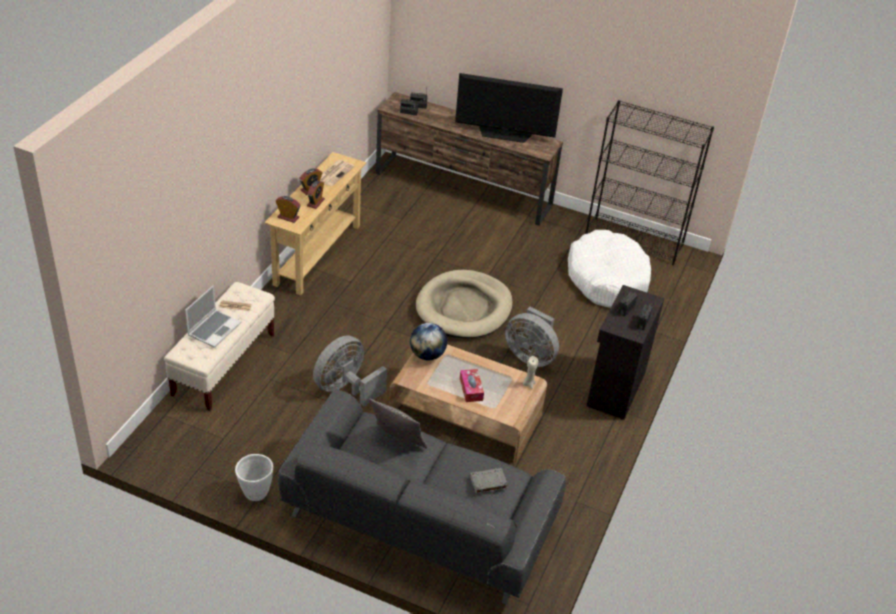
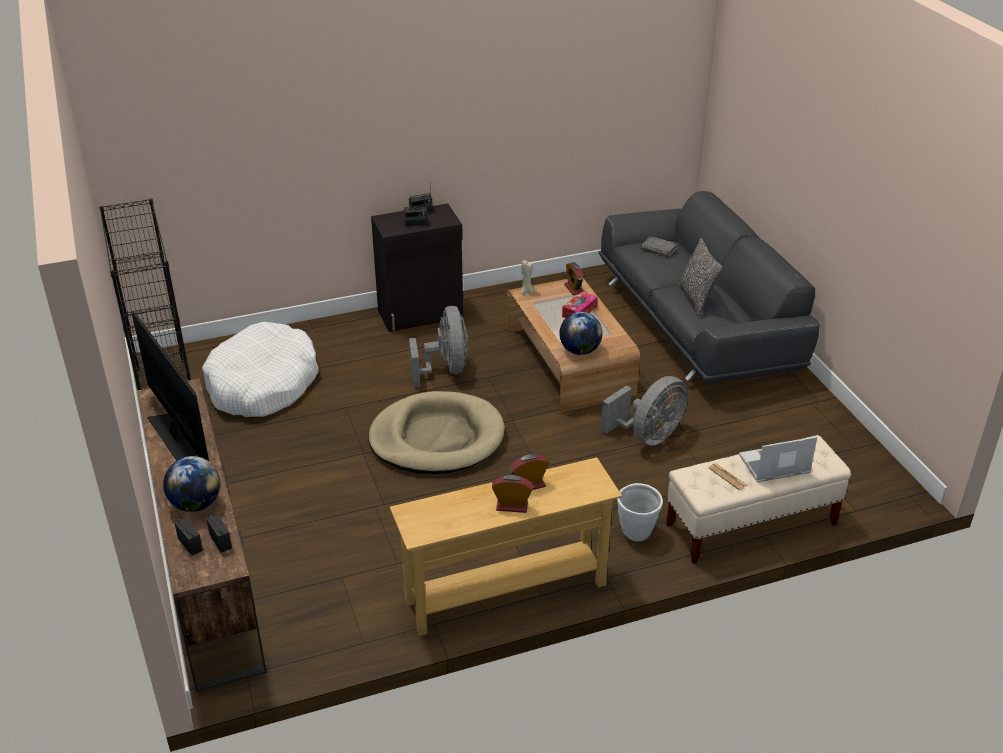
camera: 130 degrees left, 5 degrees down
(255, 493) = (816, 405): white planter -> white planter (637, 533)
(288, 217) = (586, 484): alarm clock -> alarm clock (573, 288)
(334, 173) = (451, 513): newspaper -> none
(346, 388) = (648, 436): grey fan -> grey fan turned 45 degrees counterclockwise
(443, 118) = (196, 504): none -> globe

